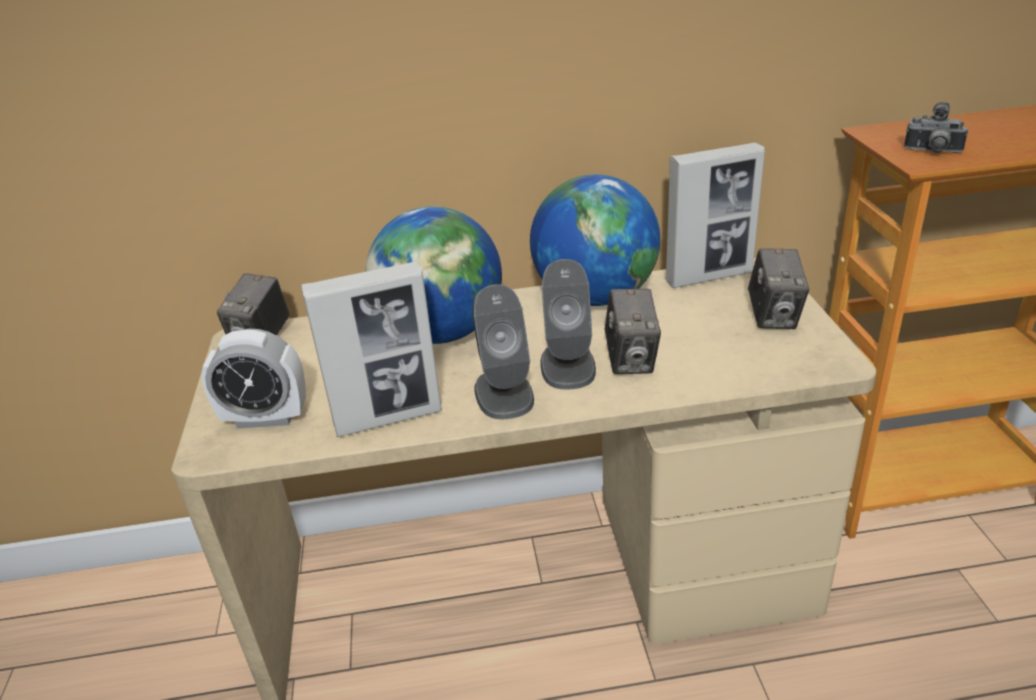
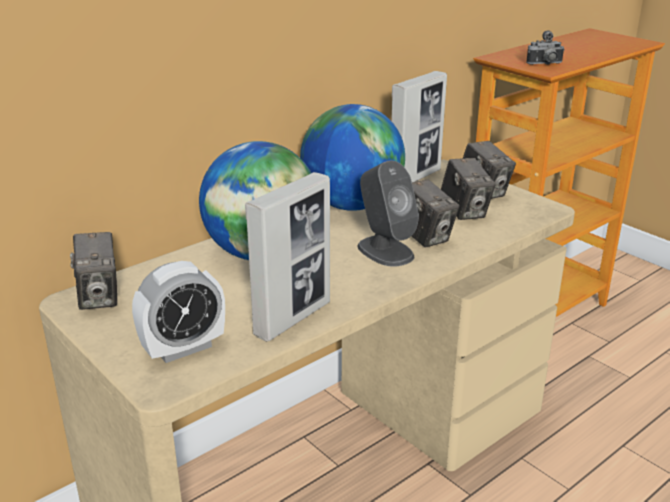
camera: 35 degrees left, 5 degrees down
(503, 393) = (360, 279): grey speaker -> none
(718, 338) = (464, 212): none -> camera

